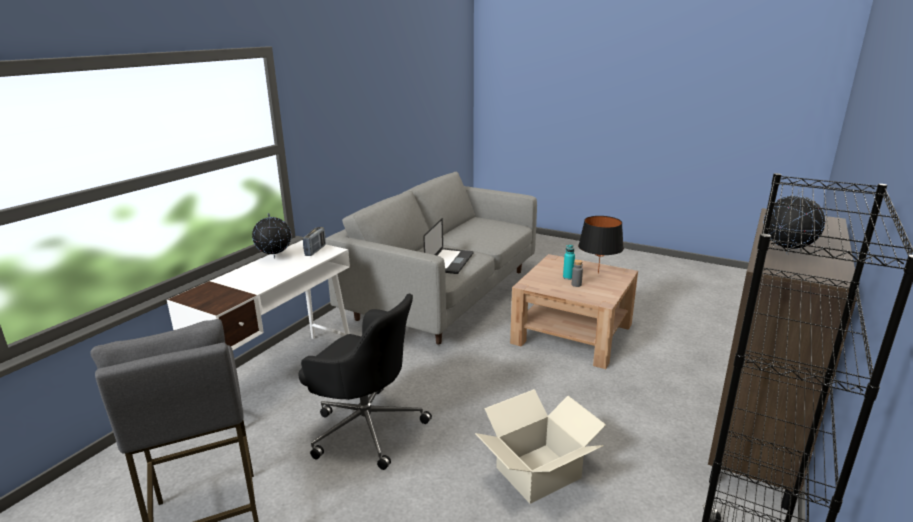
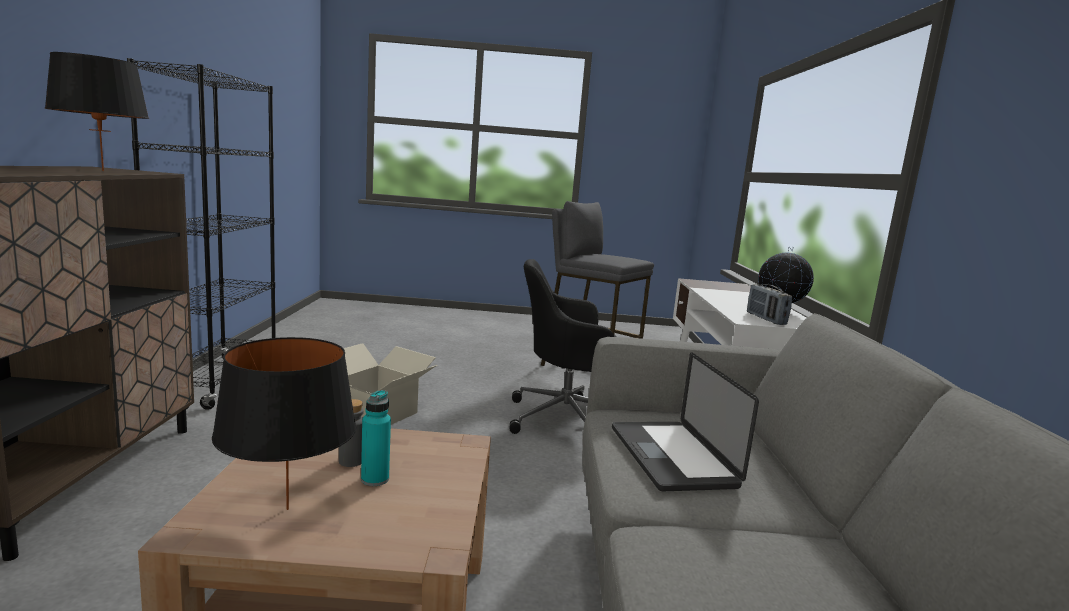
camera: 150 degrees right, 10 degrees down
(786, 254) = (103, 171): globe -> black table lamp

